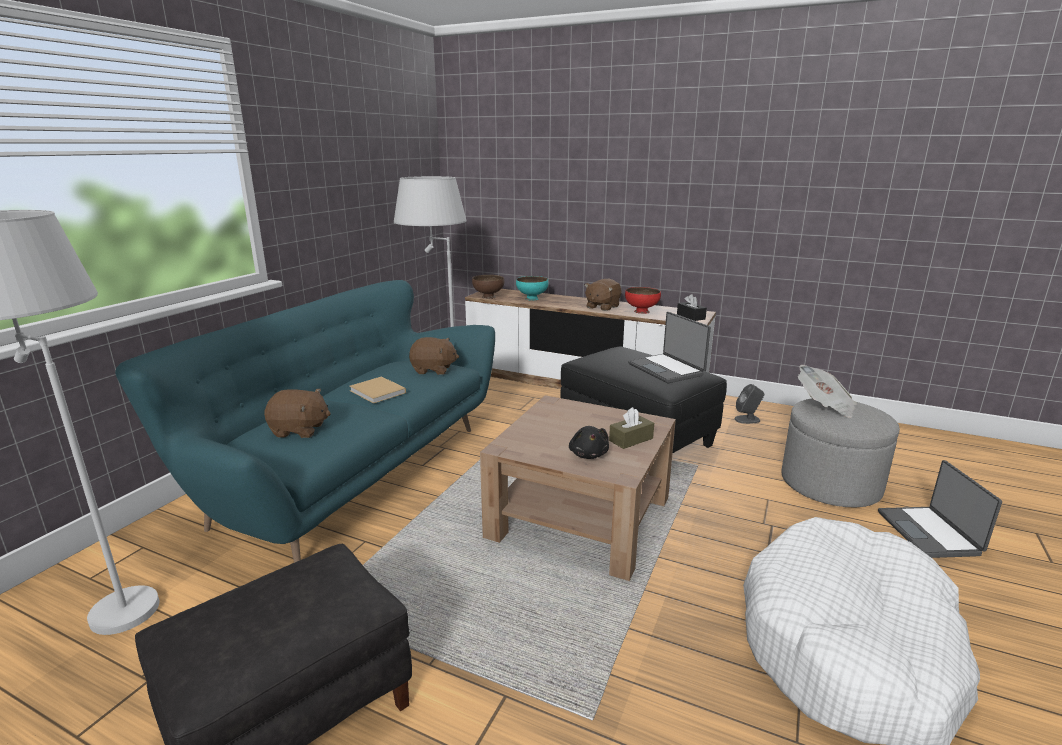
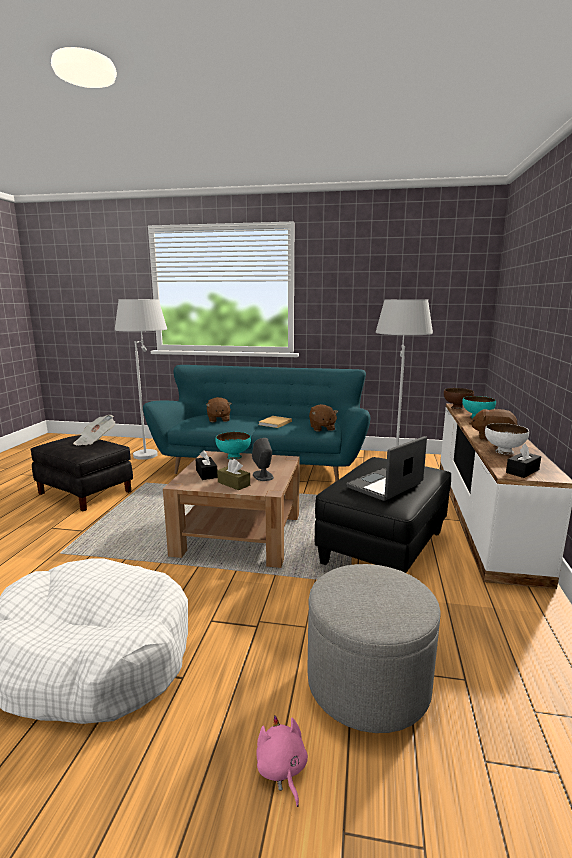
camera: 75 degrees right, 5 degrees down
(524, 432) = (233, 456): none -> turquoise bowl
(588, 454) = (206, 474): black plush toy -> black tissue box
(641, 311) = (503, 451): red bowl -> white bowl
(747, 419) = (505, 621): grey speaker -> grey speaker (263, 476)
(825, 406) = (385, 581): newspaper -> newspaper (95, 441)
(929, 533) = (282, 770): laptop -> pink plush toy

